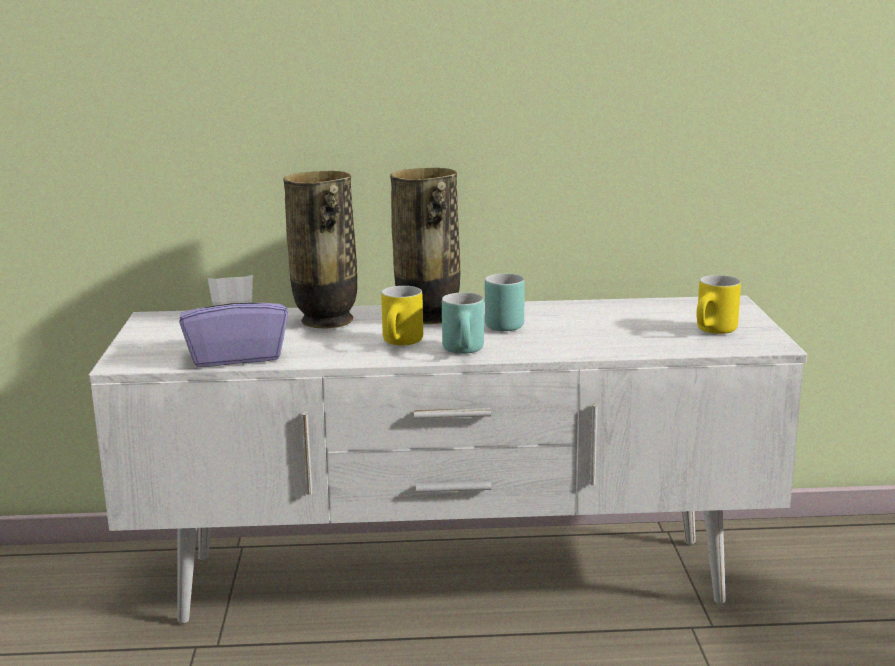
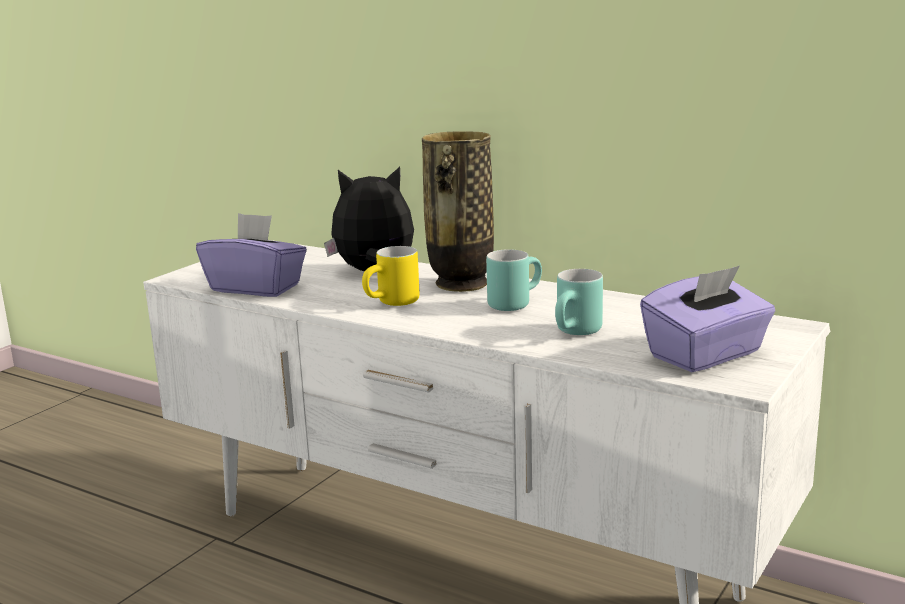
camera: 35 degrees right, 0 degrees up
(326, 321) = (375, 272): vase -> plush toy
(466, 352) = (429, 322): turquoise mug -> turquoise mug (577, 333)
(715, 332) = (706, 355): yellow mug -> purple tissue box

